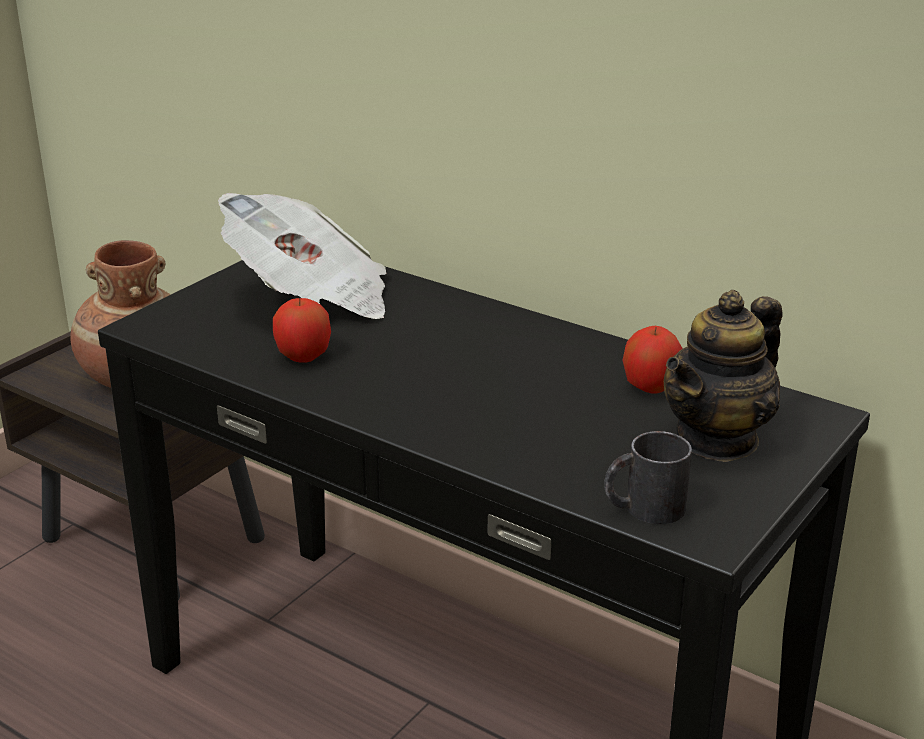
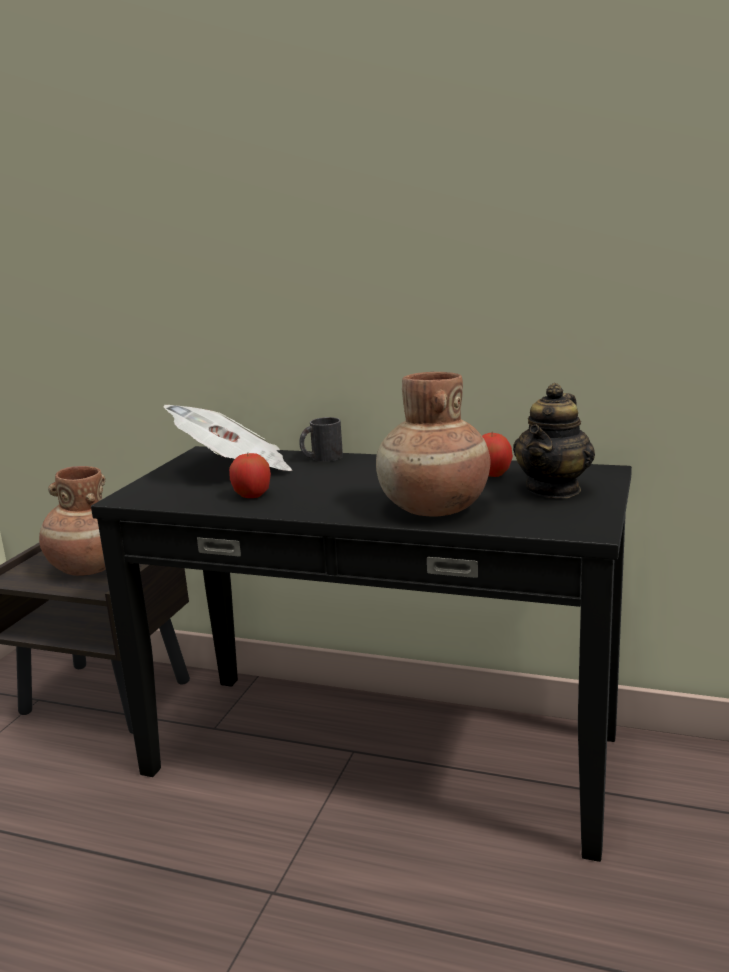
camera: 15 degrees left, 10 degrees down
(523, 440) = (433, 509): none -> brown vase
(643, 508) = (537, 525): black mug -> black mug (321, 458)

